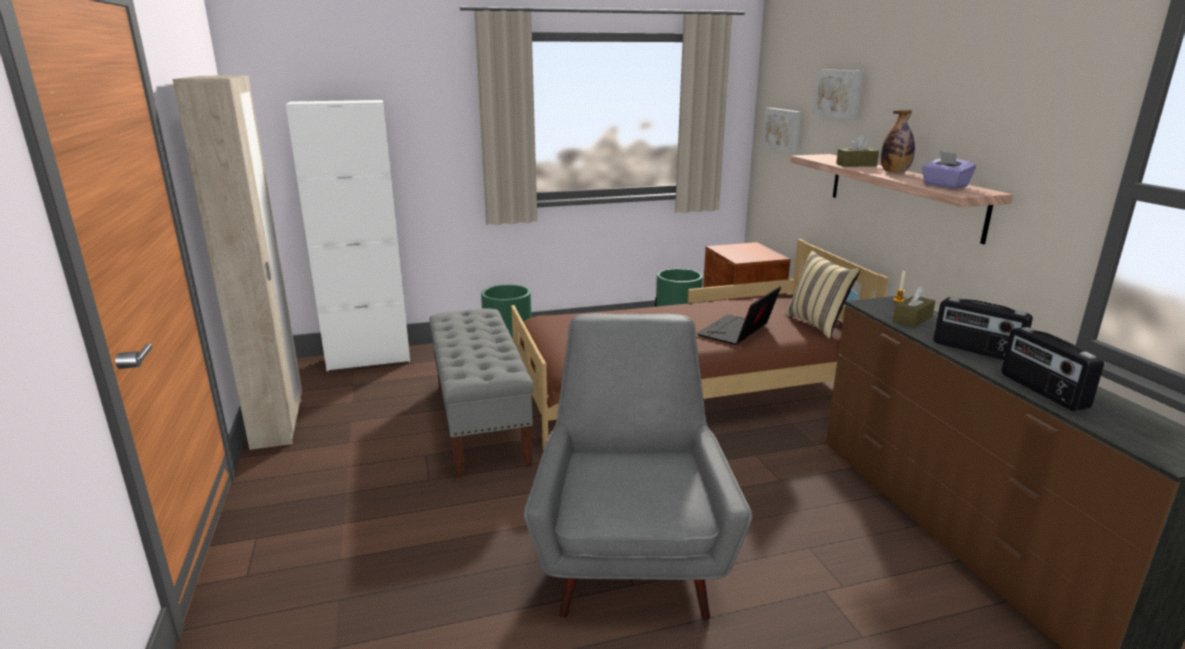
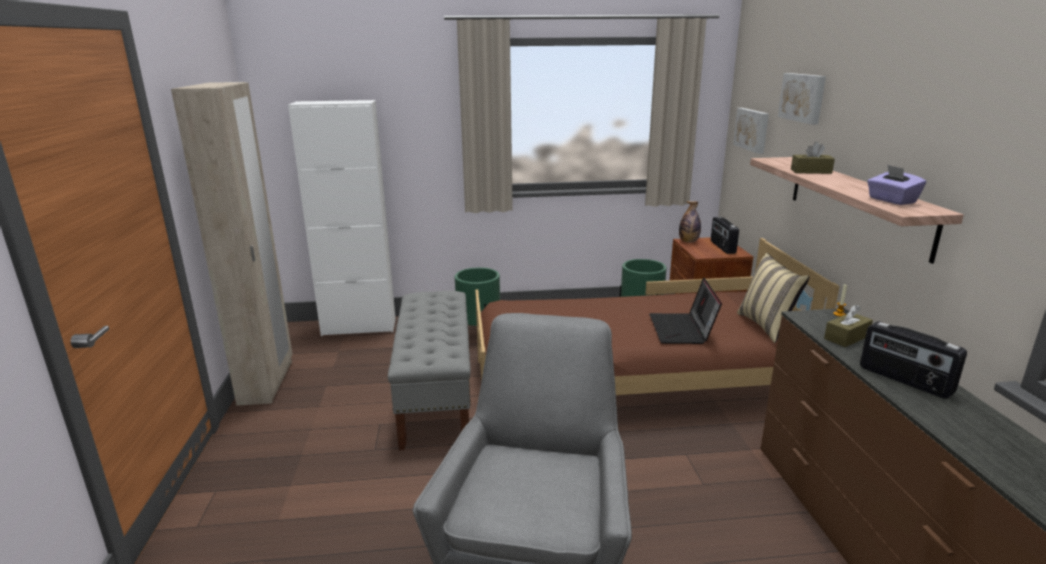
camera: 10 degrees right, 0 degrees up
(737, 332) = (682, 330): laptop -> laptop turned 45 degrees counterclockwise
(894, 172) = (846, 181): bottle -> bottle (688, 241)
(1042, 391) = (964, 437): radio -> radio (722, 247)

